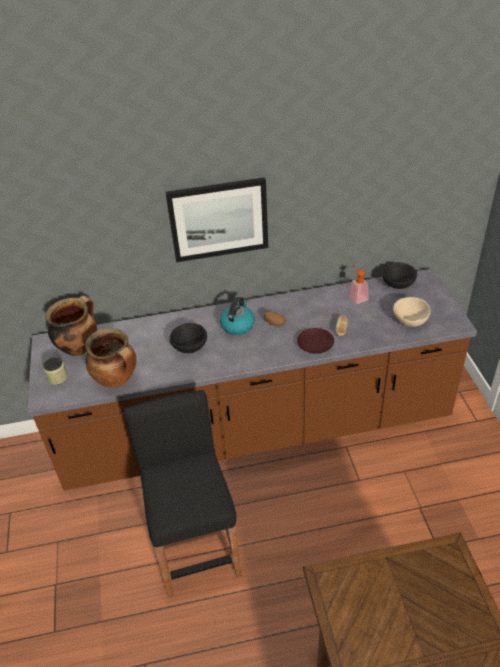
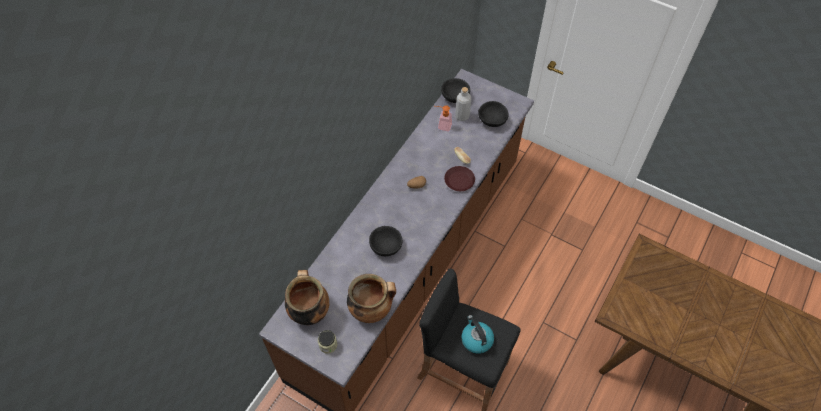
camera: 50 degrees left, 15 degrees up
(218, 219) = (356, 139): picture -> none
(237, 325) = (395, 205): kettle -> kettle (476, 339)
(385, 301) = (462, 116): none -> grey bottle
(409, 320) = (492, 120): beige bowl -> black bowl

